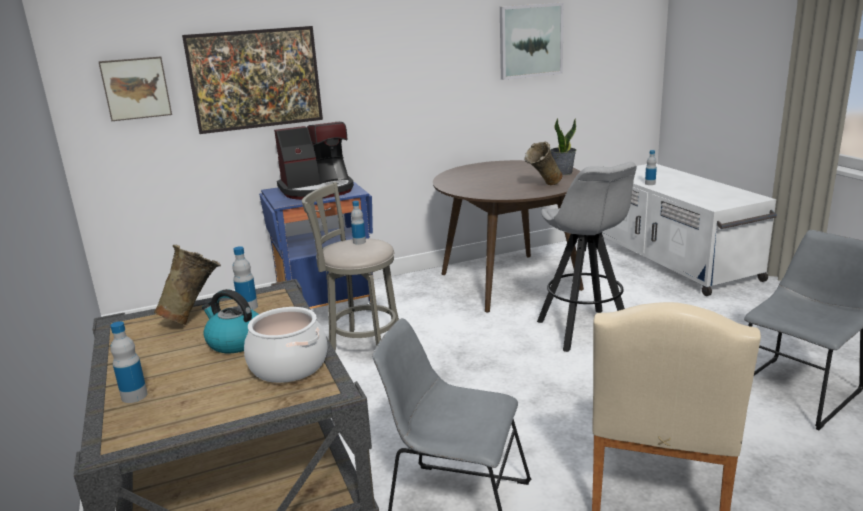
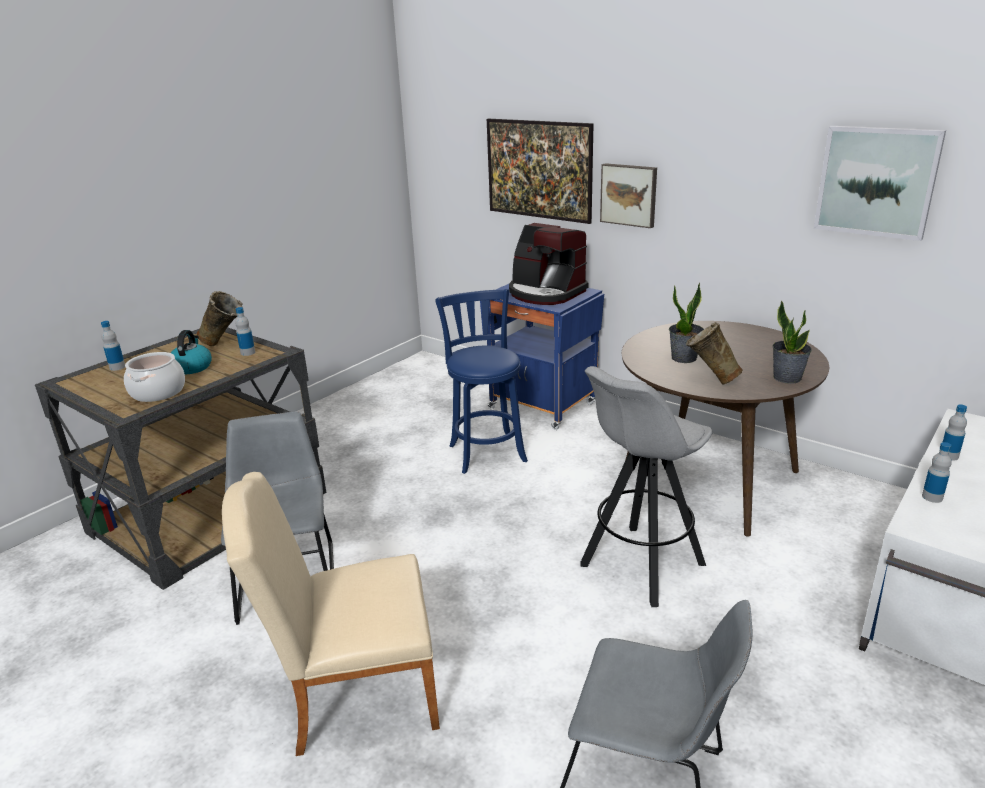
camera: 60 degrees right, 5 degrees up
(136, 88) = (455, 160): picture -> picture (629, 194)
(359, 242) = (495, 353): bottle -> bottle (932, 497)
(362, 348) = (486, 451): grey stool -> blue stool
(499, 185) = (684, 358): none -> potted plant

